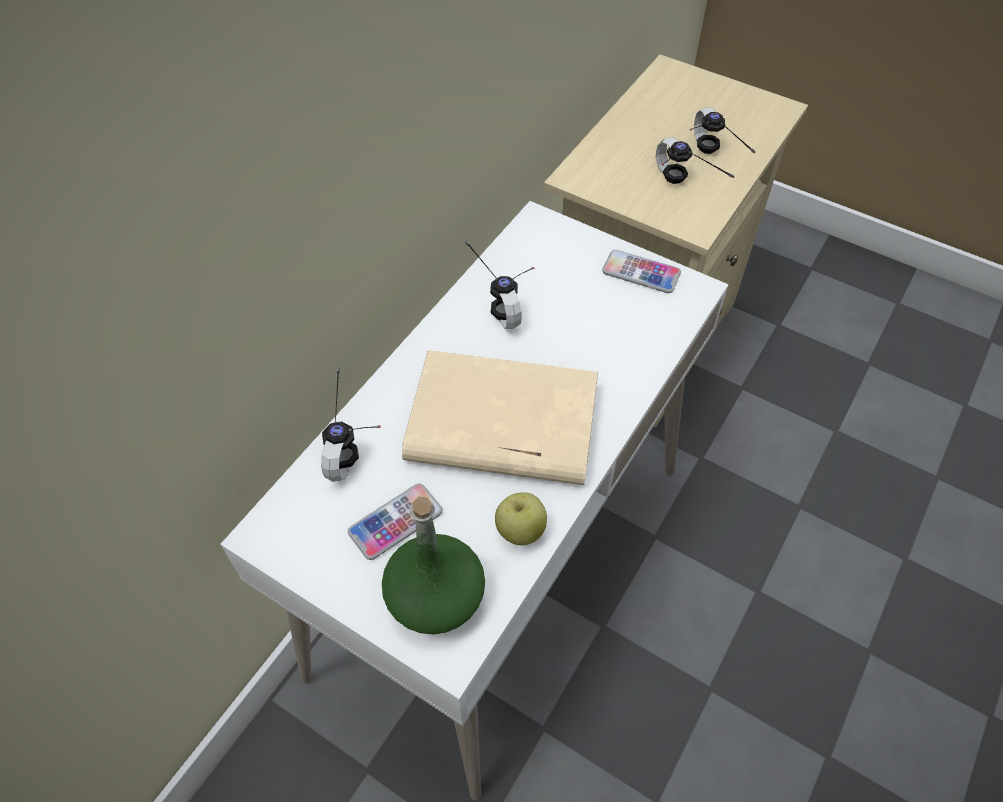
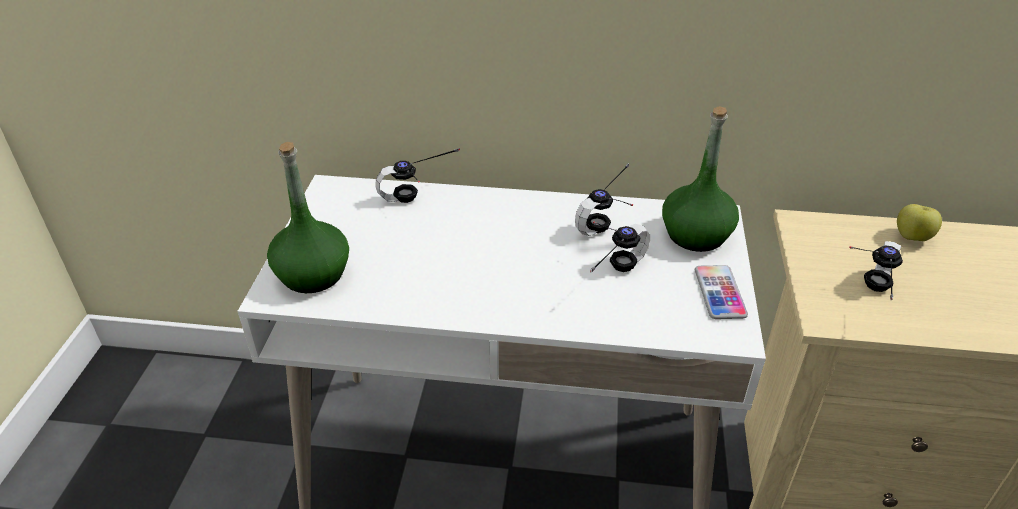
camera: 65 degrees right, 15 degrees down
(395, 522) = (366, 237): phone -> none
(500, 425) = (483, 259): beige book -> none
(520, 530) = (390, 299): apple -> apple (912, 237)
(556, 250) = (696, 235): none -> green bottle
(706, 160) = (933, 302): headphones -> headphones (604, 270)

